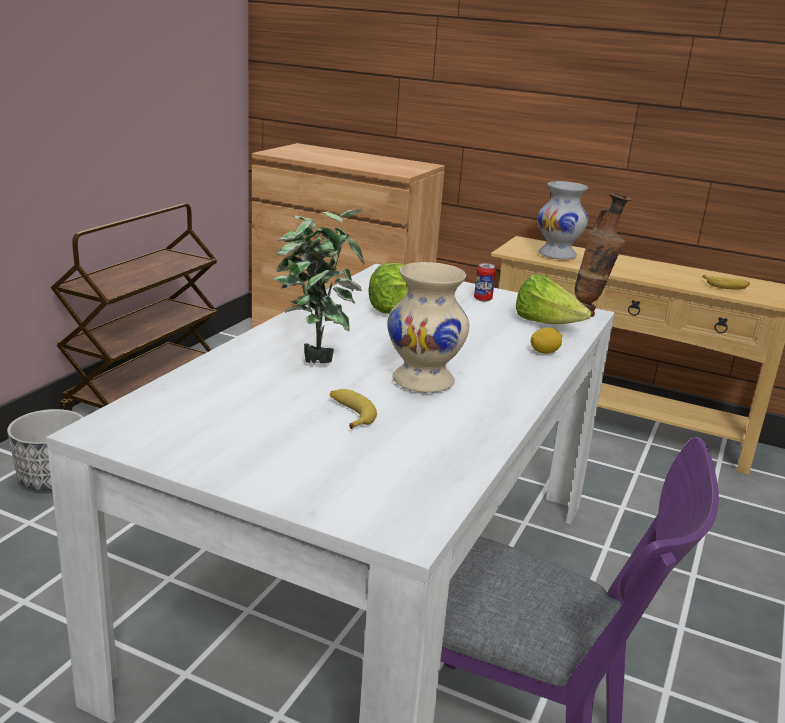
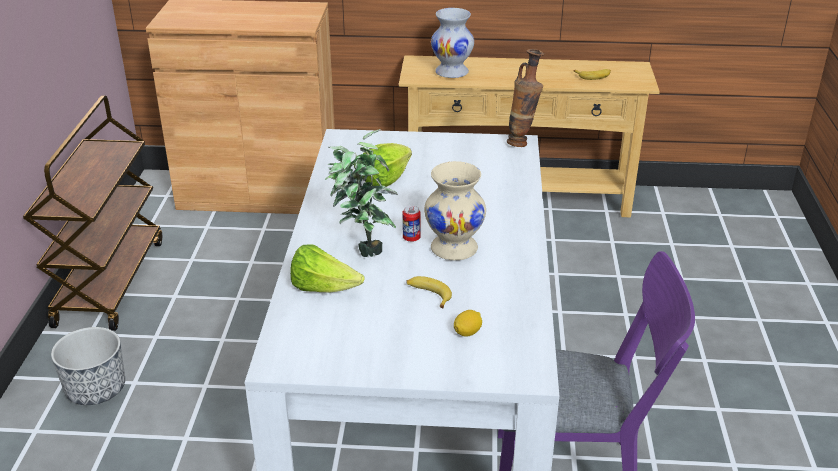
camera: 20 degrees left, 10 degrees up
(482, 299) = (437, 149): can -> can (411, 238)
(544, 352) = (515, 193): lemon -> lemon (467, 332)
(546, 324) = (498, 163): lettuce -> lettuce (323, 288)

